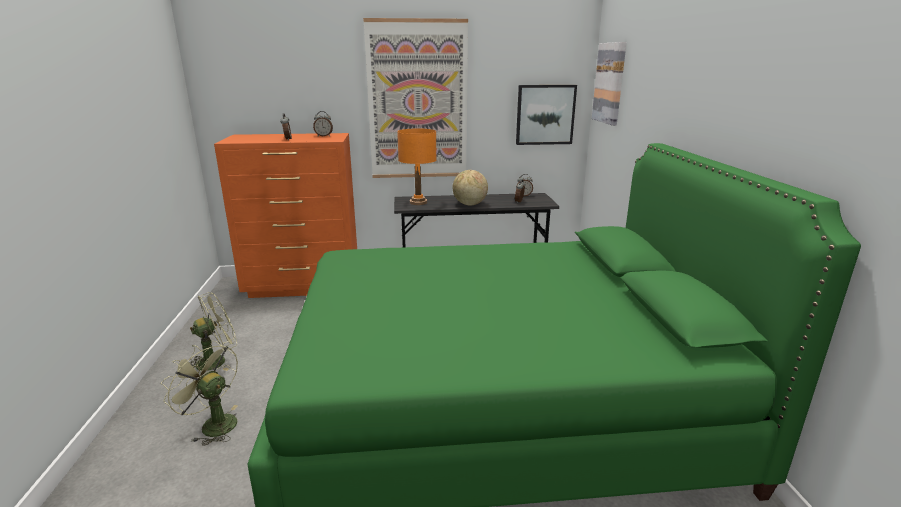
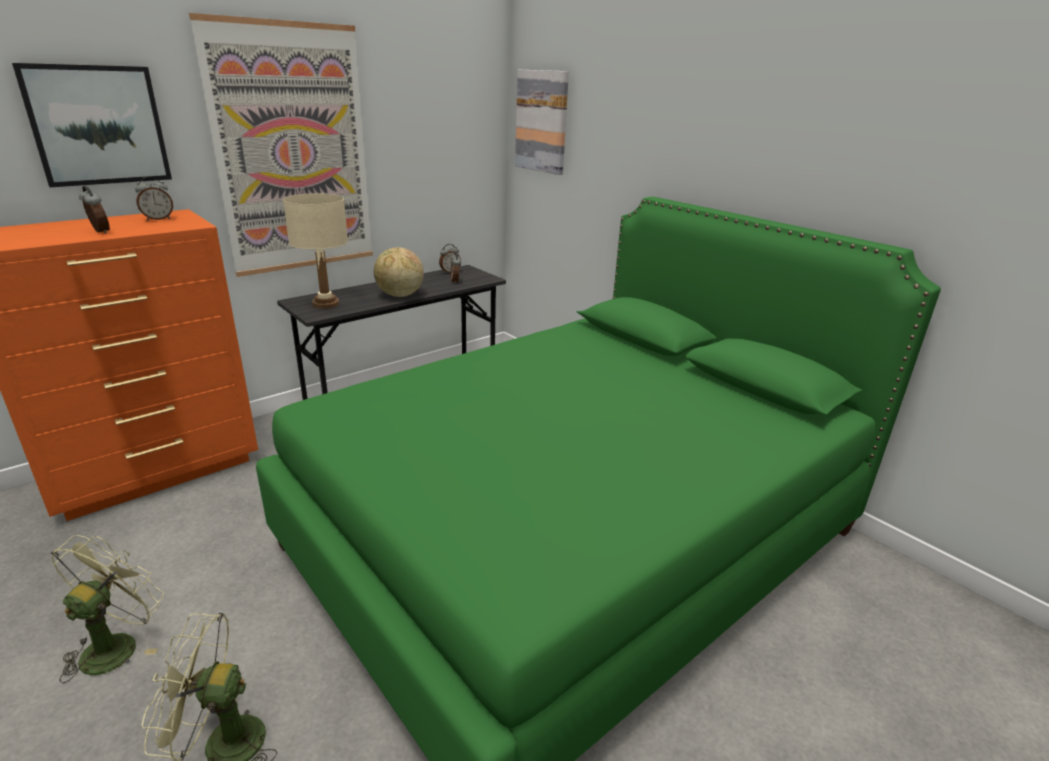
camera: 35 degrees left, 5 degrees up
(418, 202) = (326, 304): orange table lamp -> beige table lamp
(545, 114) = (459, 163): picture -> picture (98, 125)

